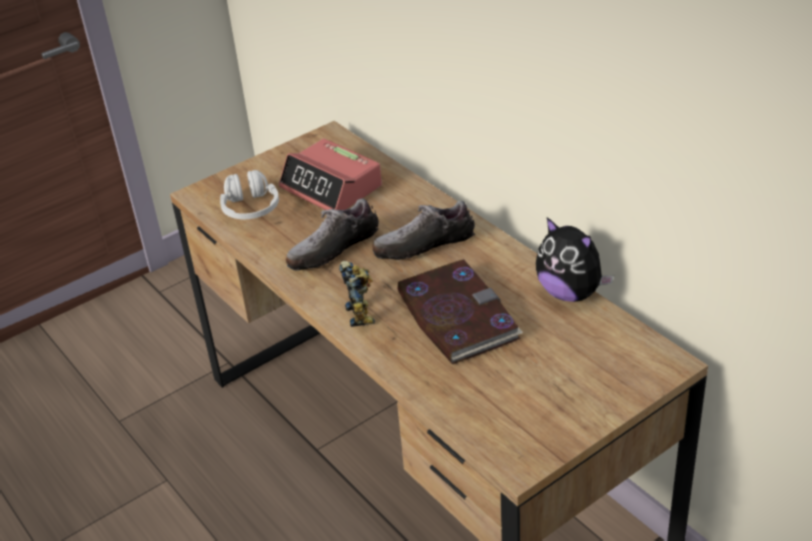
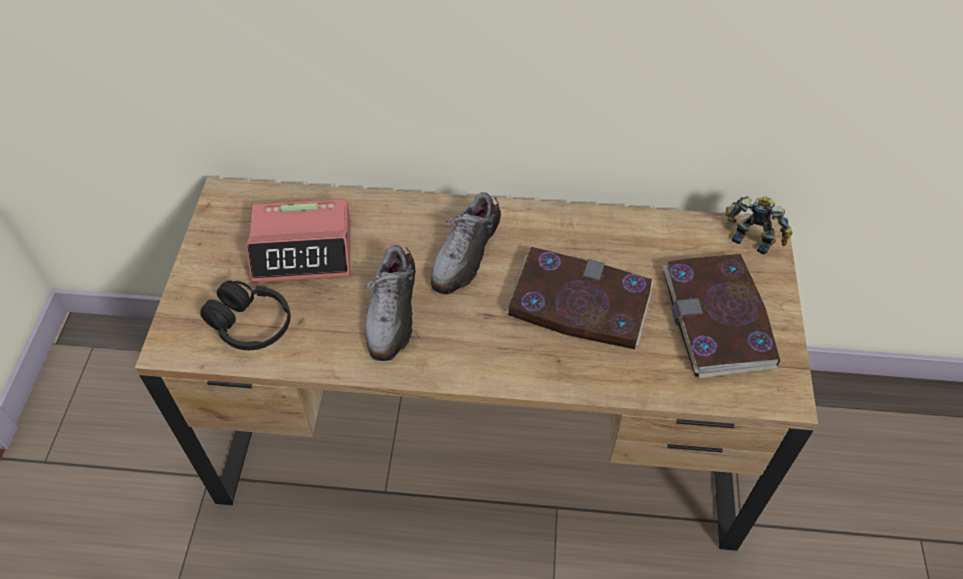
camera: 50 degrees left, 15 degrees up
(250, 208) = (251, 325): white headphones -> black headphones
(362, 313) = (503, 357): toy robot -> toy robot (752, 237)
(542, 388) = (718, 318): none -> book
(570, 293) = (631, 221): plush toy -> none

